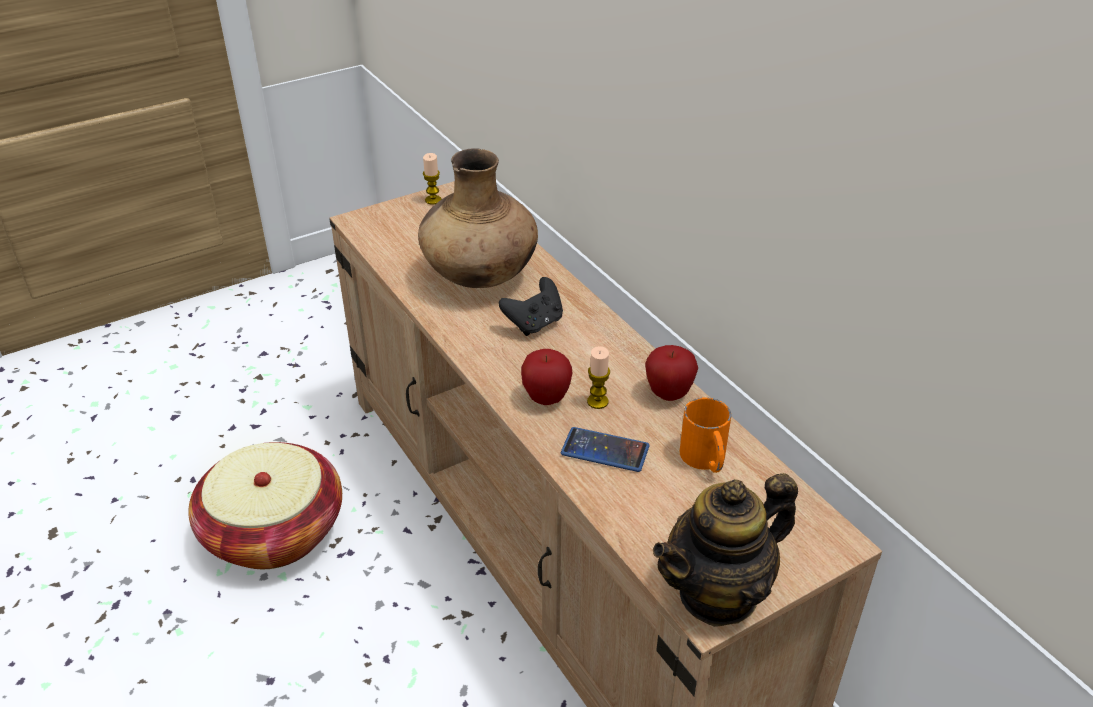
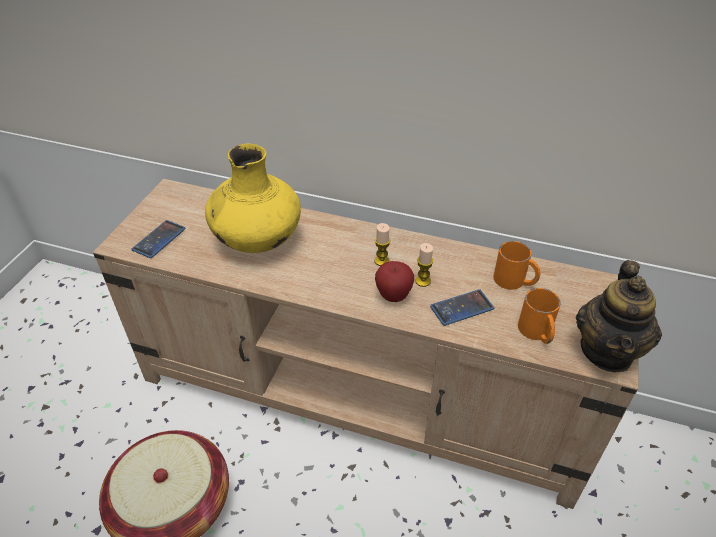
camera: 40 degrees left, 5 degrees up
(394, 232) = (159, 239): none -> phone
(433, 200) = (160, 203): candle -> candle (381, 261)
(480, 276) = (257, 240): brown vase -> yellow vase
(534, 324) = (329, 253): black game controller -> none
(658, 524) = (537, 333): none -> orange mug
(668, 394) = (452, 254): apple -> none

